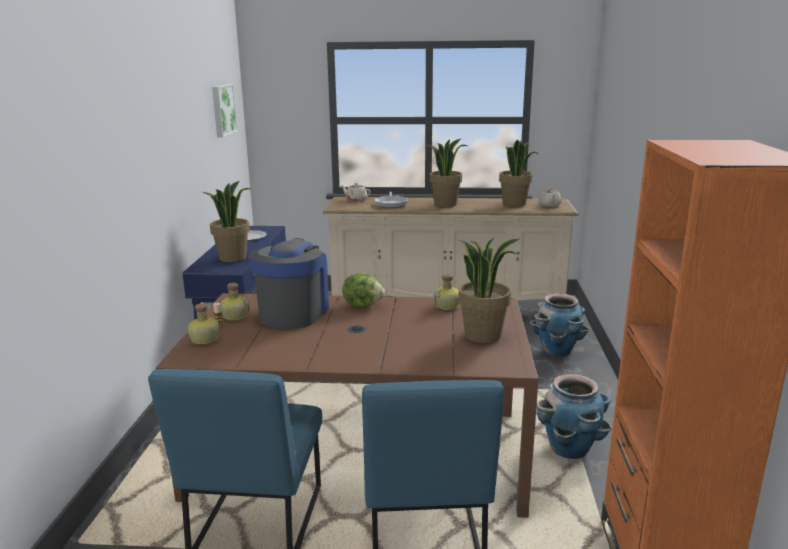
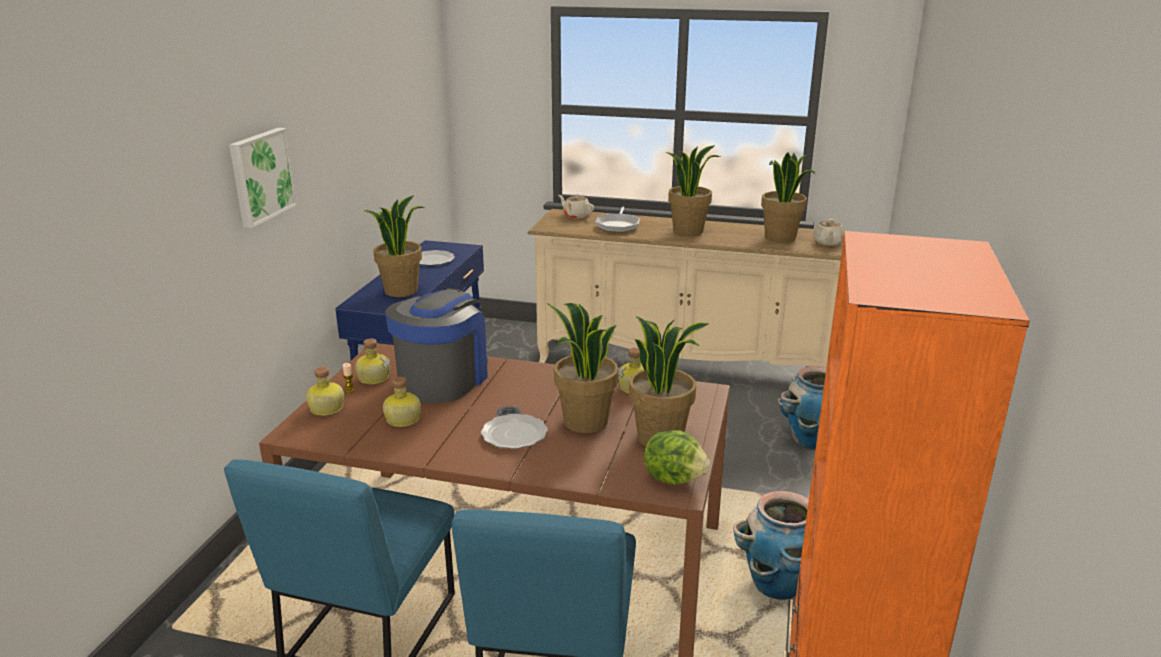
camera: 10 degrees right, 5 degrees up
(222, 110) = (409, 96): picture -> picture (260, 176)
(272, 341) = (402, 420): none -> bottle
(363, 305) = (531, 376): lettuce -> lettuce (674, 478)
(367, 343) = (513, 434): none -> plate
(420, 330) = (584, 422): none -> potted plant

